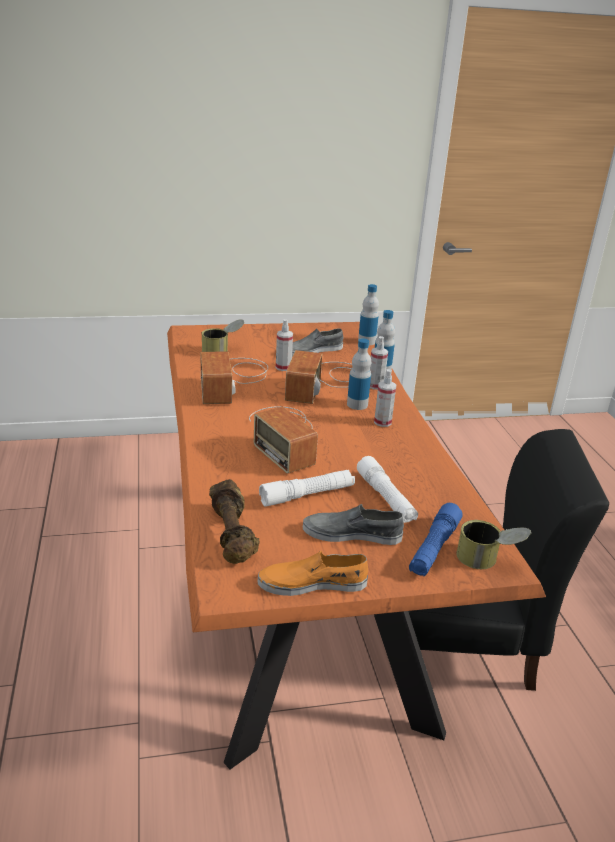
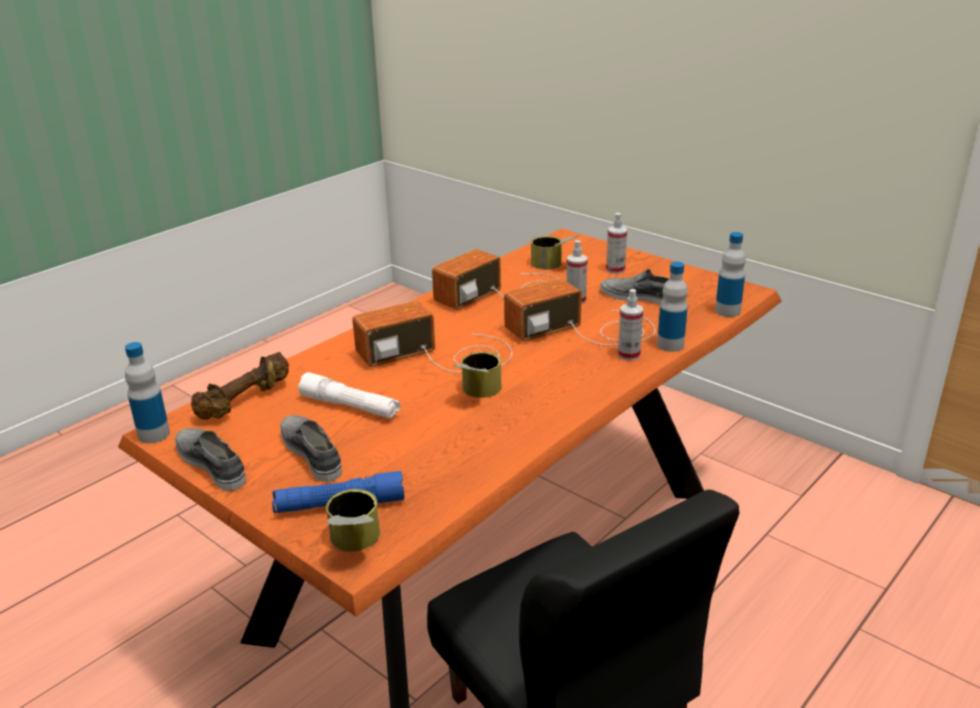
camera: 55 degrees right, 0 degrees up
(284, 435) = (441, 355): radio -> radio turned 45 degrees clockwise
(312, 583) = (212, 463): orange shoe -> grey shoe
(355, 446) = (477, 393): none -> can
(357, 404) = (566, 362): bottle -> bottle (154, 434)
(382, 422) = (552, 388): spray bottle -> spray bottle (615, 270)
(385, 498) = (399, 446): white flashlight -> none

